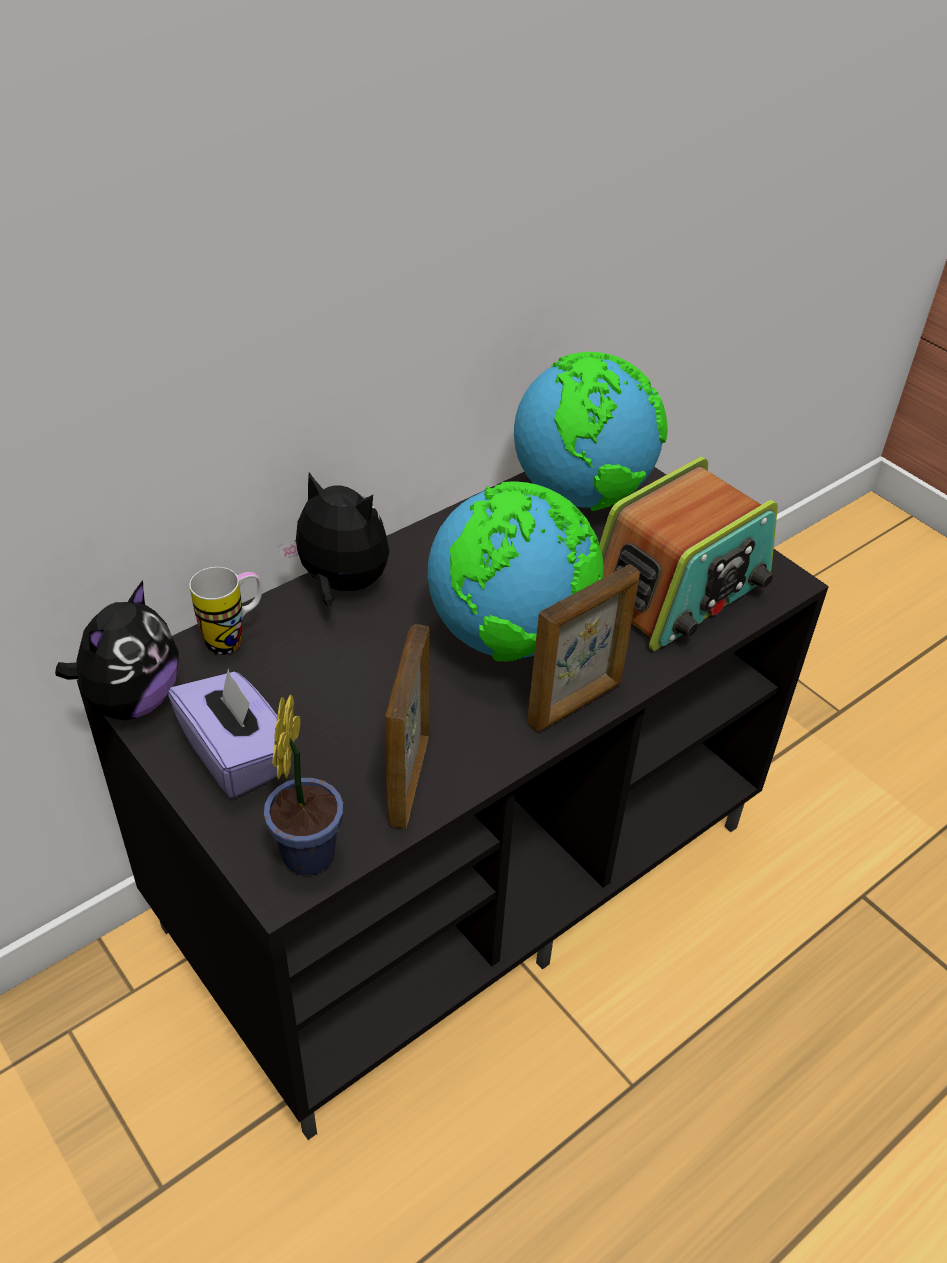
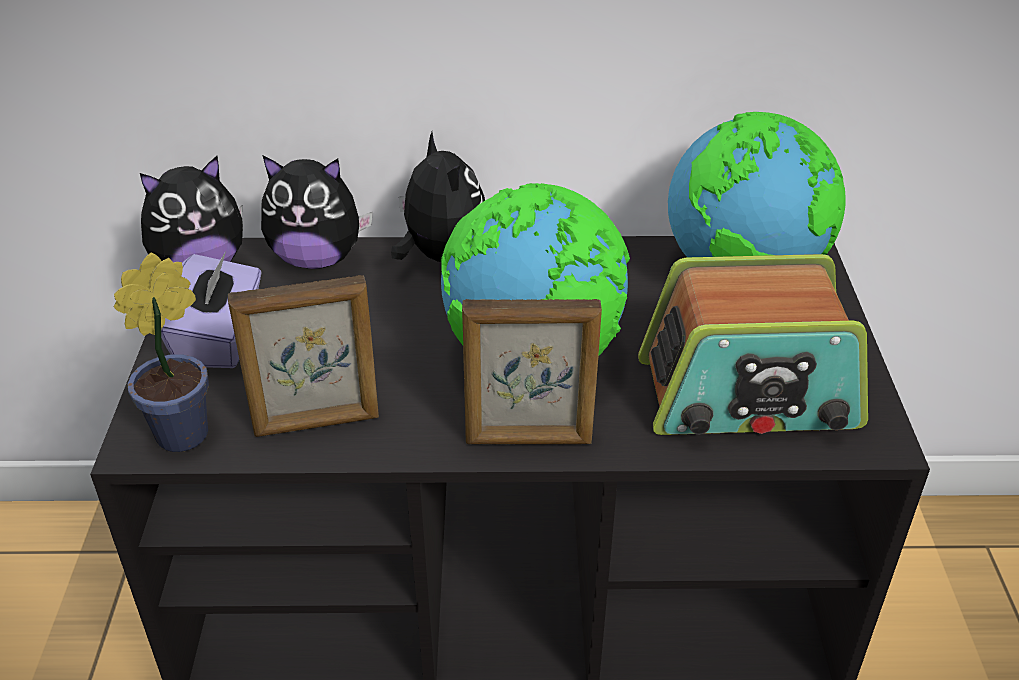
camera: 40 degrees right, 5 degrees down
(234, 638) = (317, 259): mug -> plush toy
(408, 780) = (317, 423): picture frame -> picture frame turned 150 degrees counterclockwise

